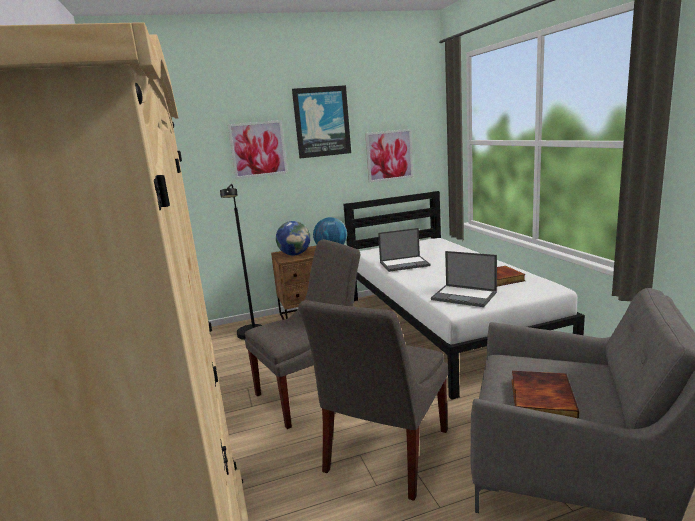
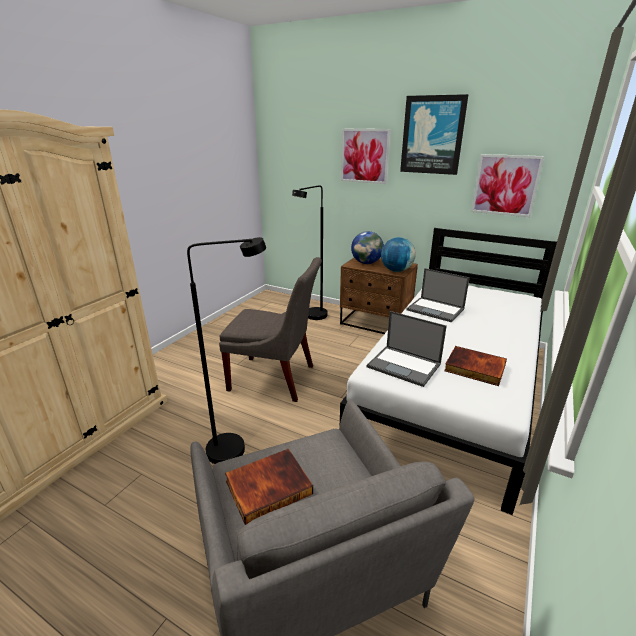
camera: 45 degrees right, 10 degrees up
(384, 454) = (236, 447): grey chair -> black floor lamp
(465, 296) = (404, 366): laptop -> laptop turned 45 degrees counterclockwise

